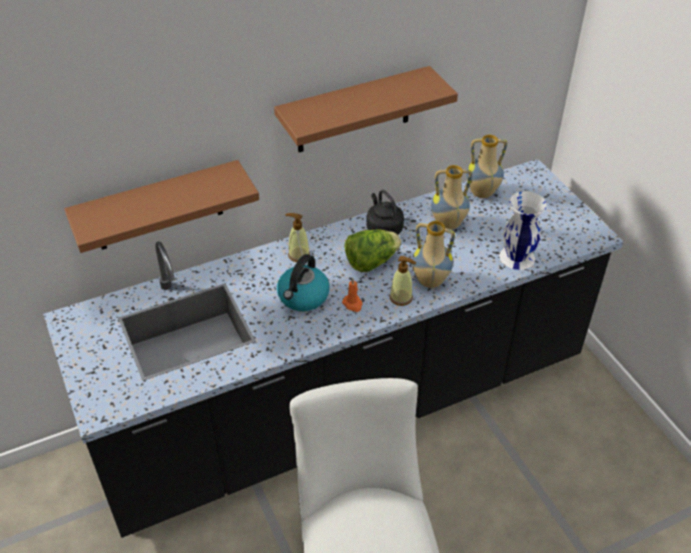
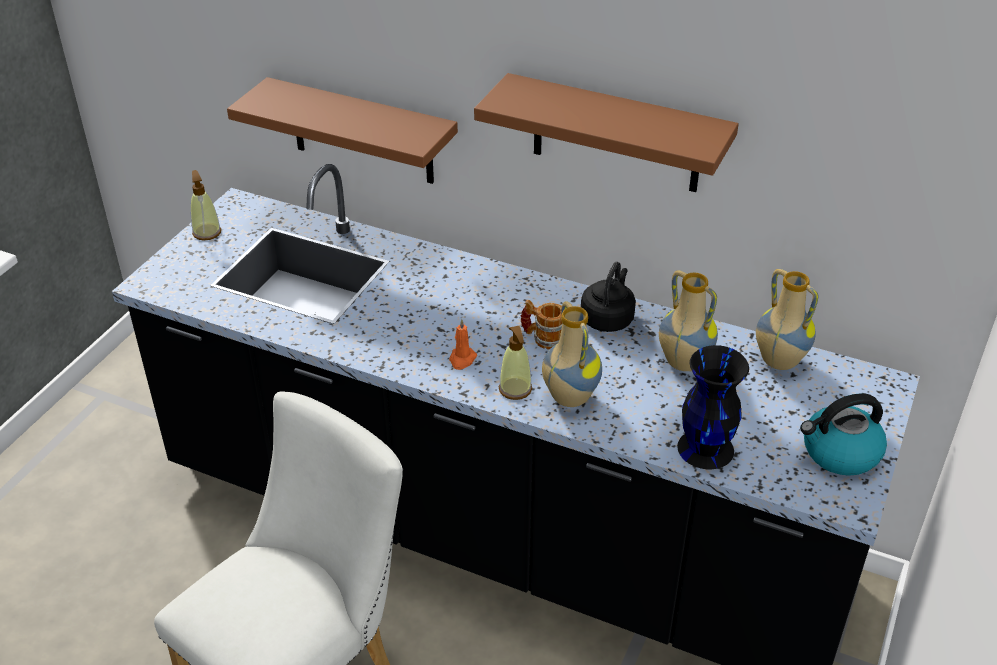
camera: 50 degrees right, 5 degrees down
(298, 255) = (488, 283): soap dispenser -> soap dispenser (207, 232)
(303, 297) = (430, 320): kettle -> kettle (839, 453)
(371, 262) = (543, 338): lettuce -> mug
(516, 257) = (704, 448): white vase -> black vase

